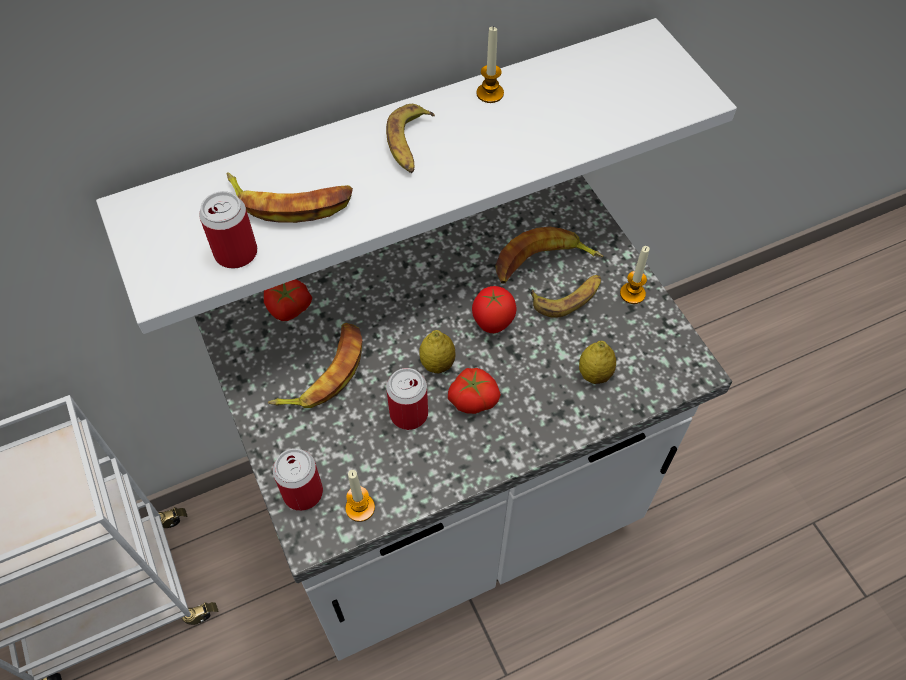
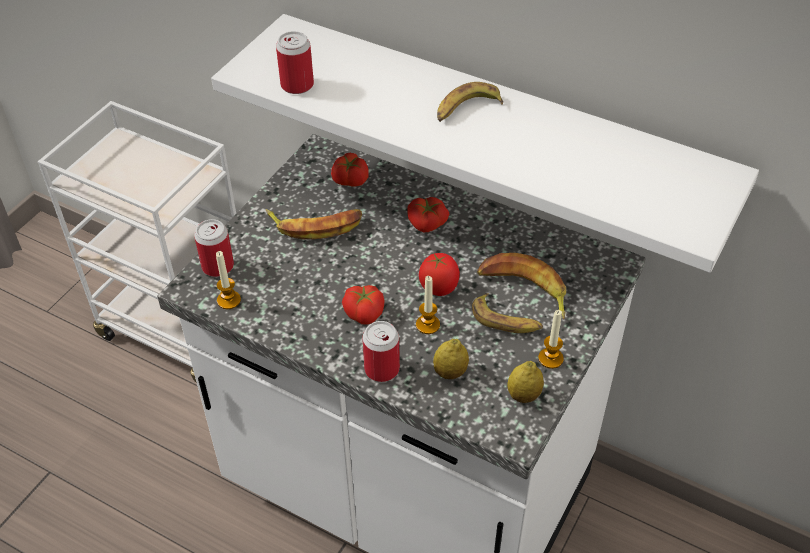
camera: 55 degrees right, 10 degrees down
(290, 201) = (360, 85): banana -> none
(404, 283) = (427, 224): none -> tomato
(409, 413) = (321, 285): can -> can (382, 369)
(437, 363) = (376, 278): lemon -> lemon (524, 395)
(490, 93) = (560, 122): candle -> candle (427, 325)

